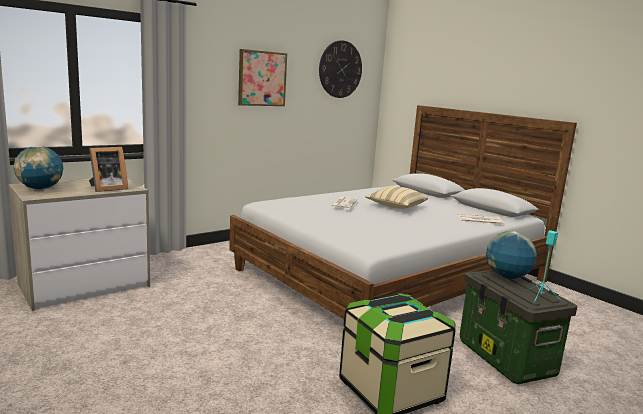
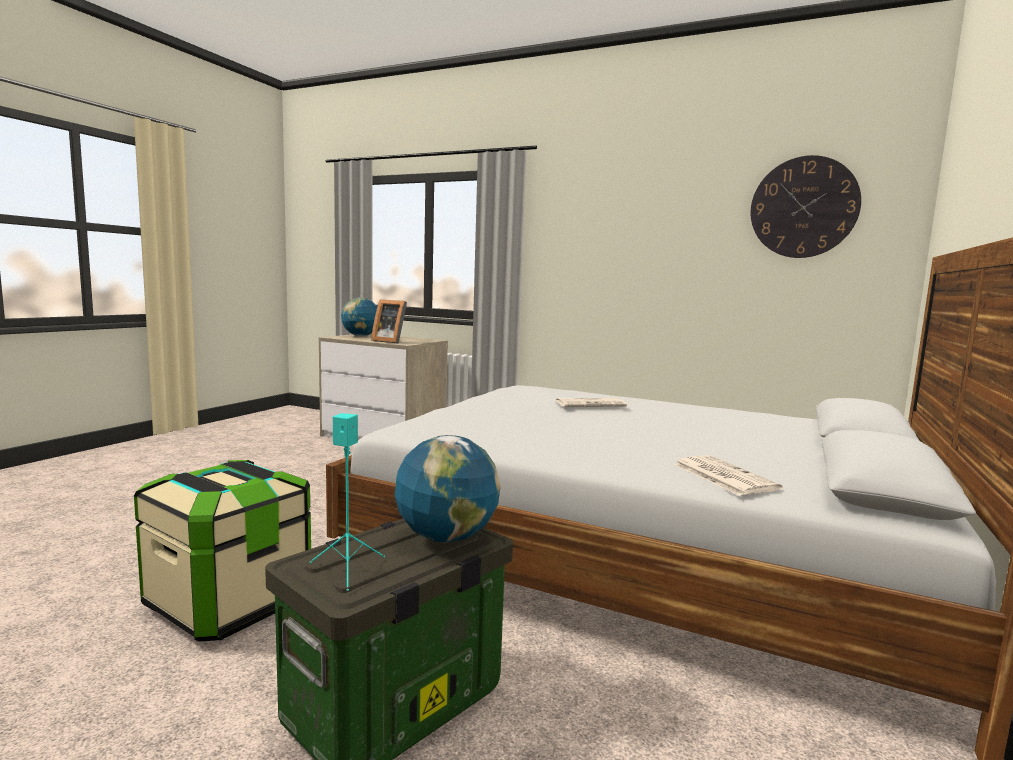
camera: 65 degrees right, 5 degrees down
(262, 78) = (639, 232): picture -> none
(395, 207) = (656, 426): beige pillow -> none

